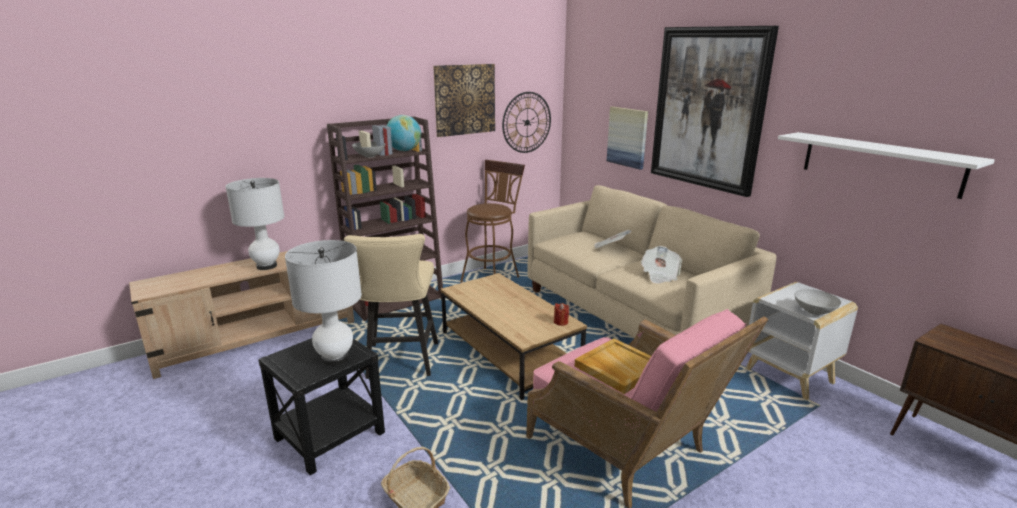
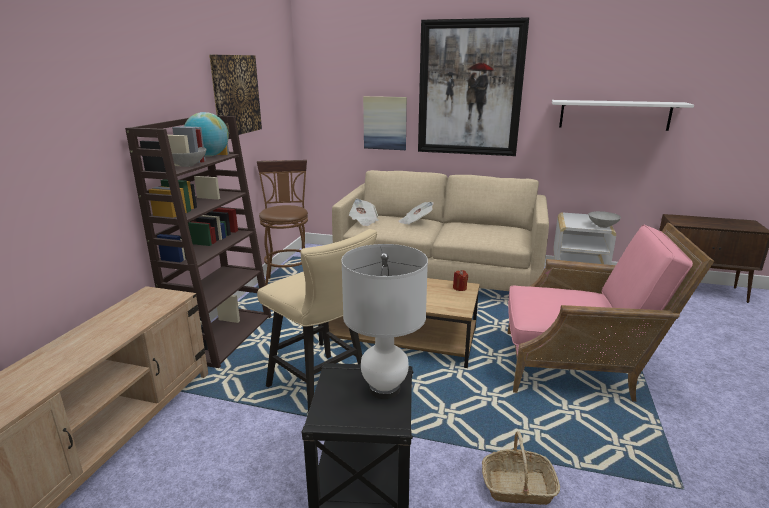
camera: 40 degrees left, 0 degrees up
(267, 266) = (109, 336): white table lamp -> none
(527, 122) = (278, 119): wall clock -> none
(617, 367) = (566, 300): beige tray -> none
(660, 275) = (481, 231): newspaper -> newspaper (362, 221)

